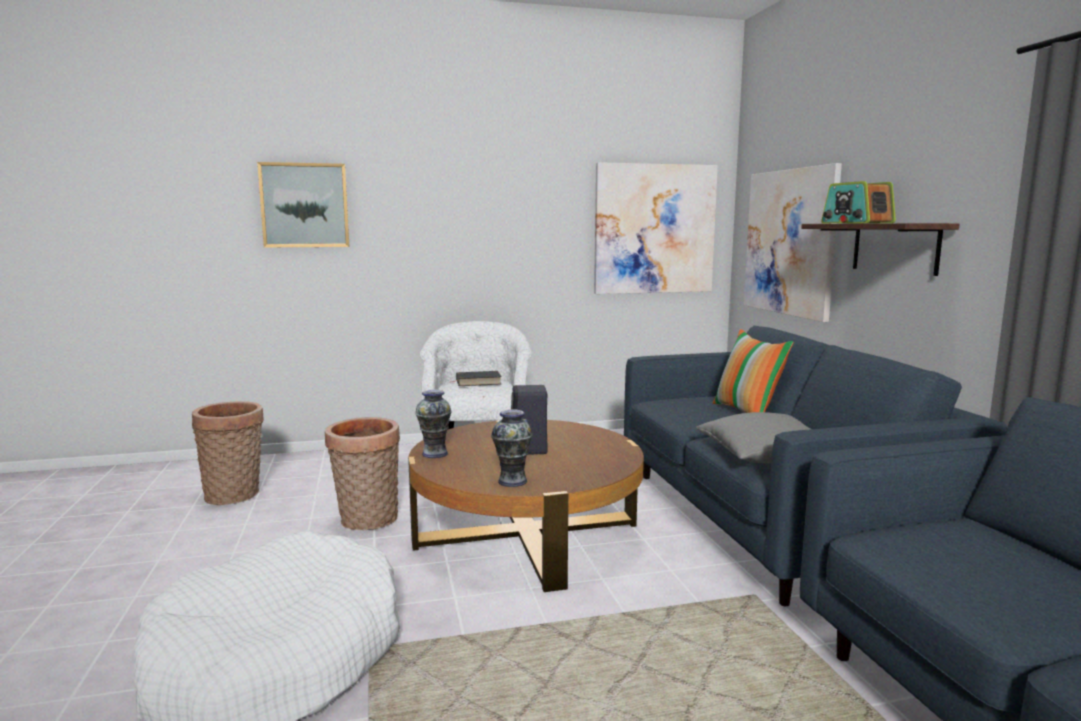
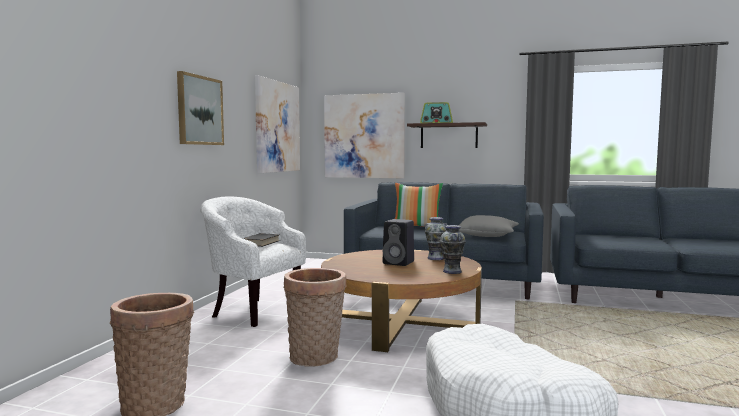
camera: 60 degrees left, 5 degrees down
(305, 205) = (86, 79): picture -> picture (199, 110)
(435, 453) = (376, 277): vase -> vase (435, 258)

